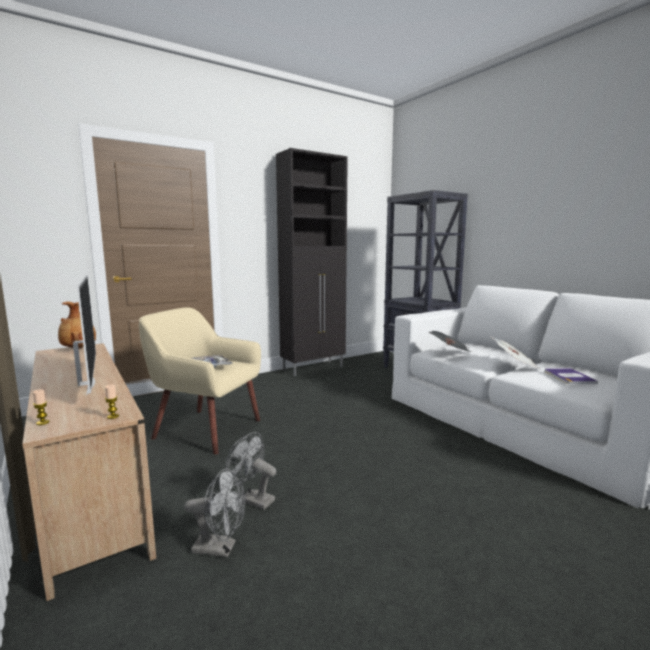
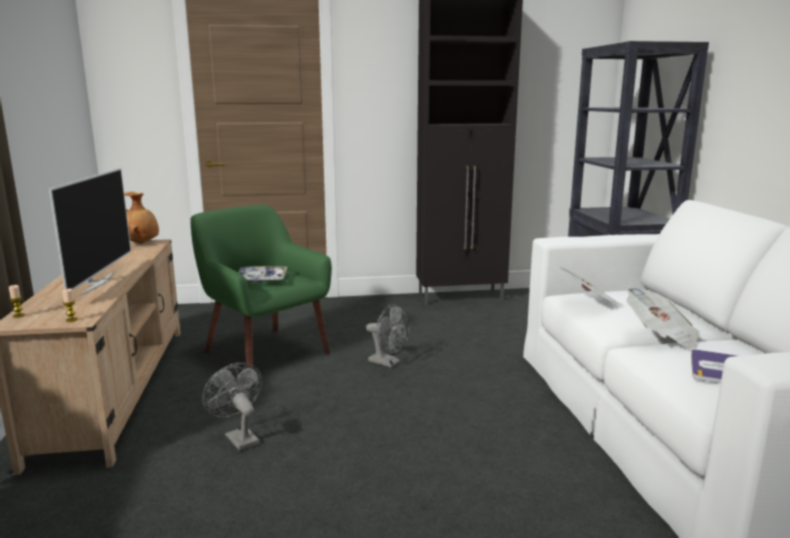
camera: 25 degrees right, 5 degrees up
(206, 429) = (264, 352): beige armchair -> green armchair
(220, 548) = (169, 475): grey fan -> grey fan (388, 363)

